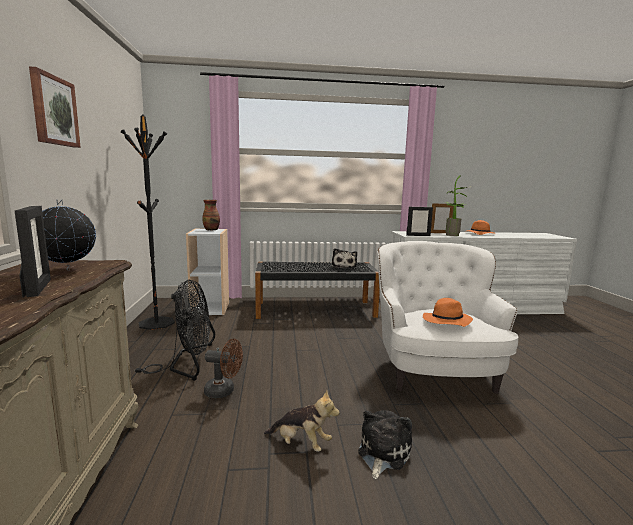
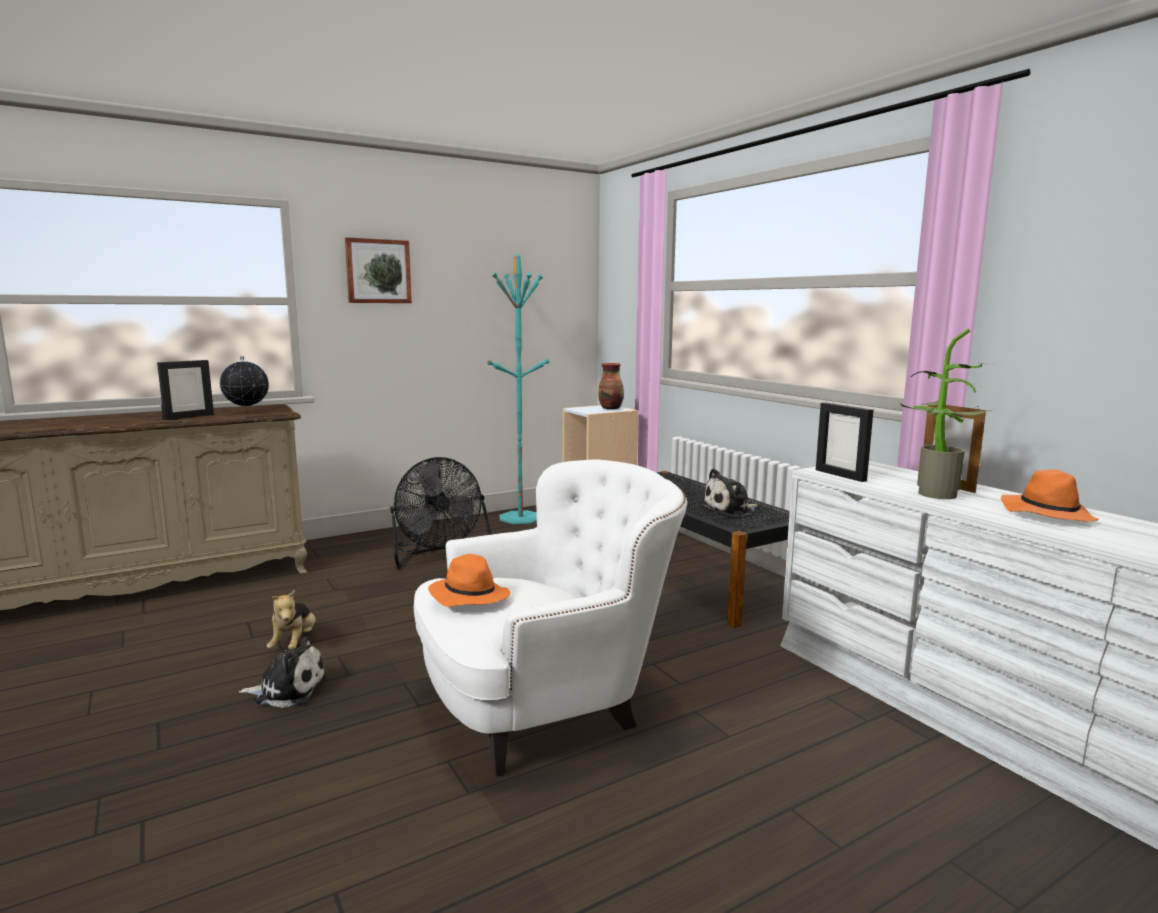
camera: 65 degrees right, 0 degrees up
(156, 323) = (520, 517): black clothes rack -> turquoise clothes rack
(224, 391) = (382, 587): brown fan -> none

